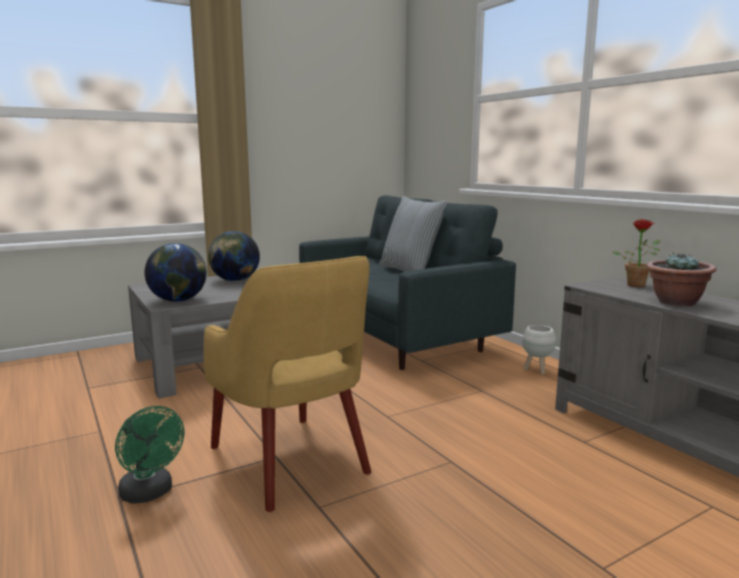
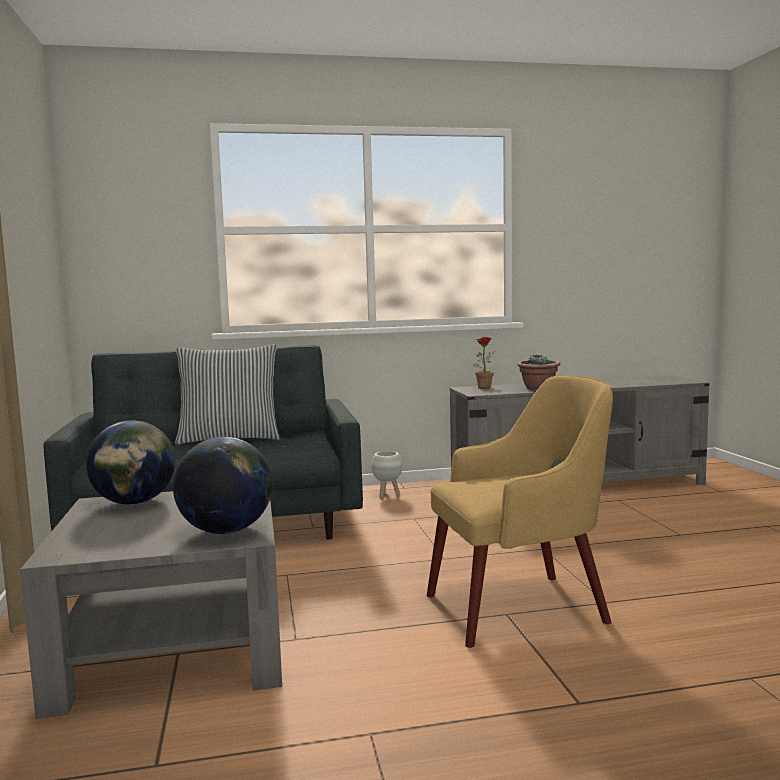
camera: 70 degrees left, 5 degrees down
(150, 493) = (567, 683): green fan -> none

